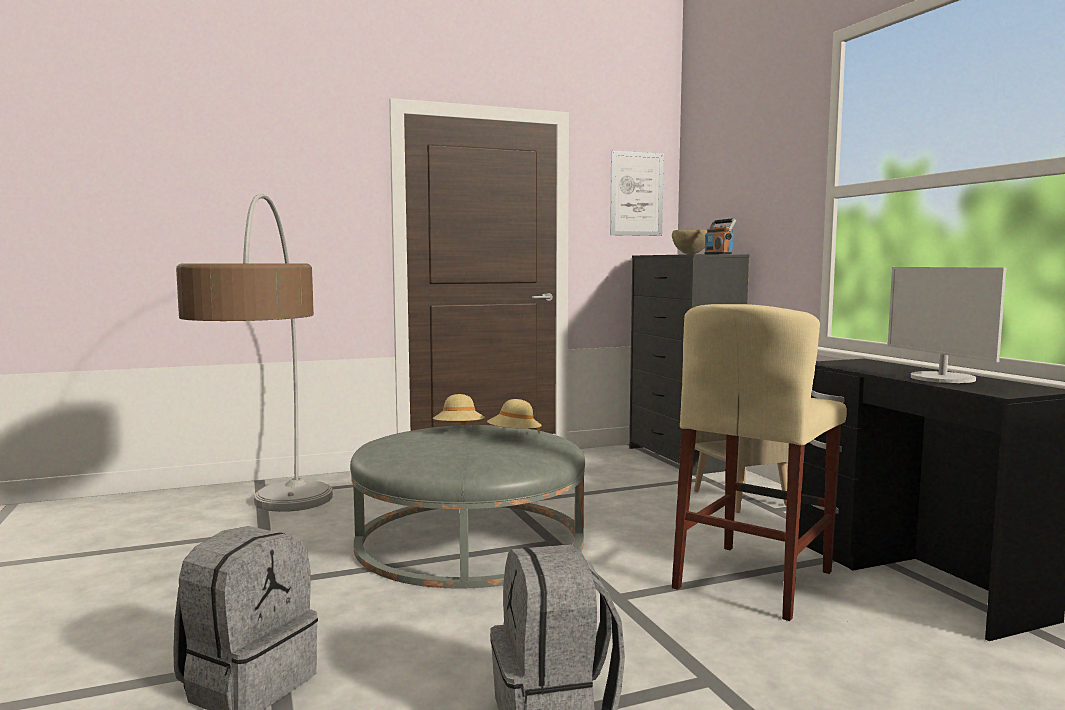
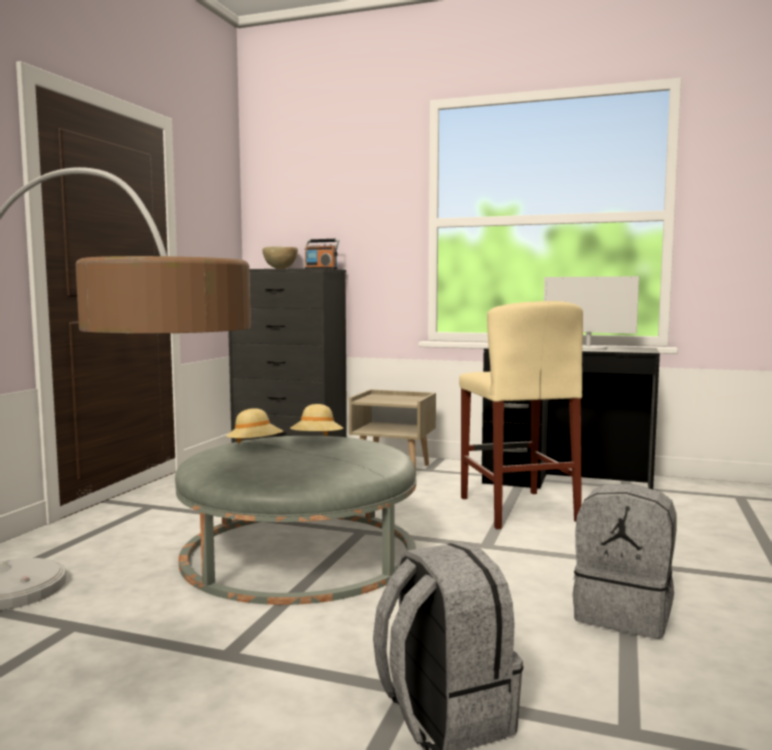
camera: 50 degrees left, 0 degrees up
(636, 194) = (218, 210): picture -> none

